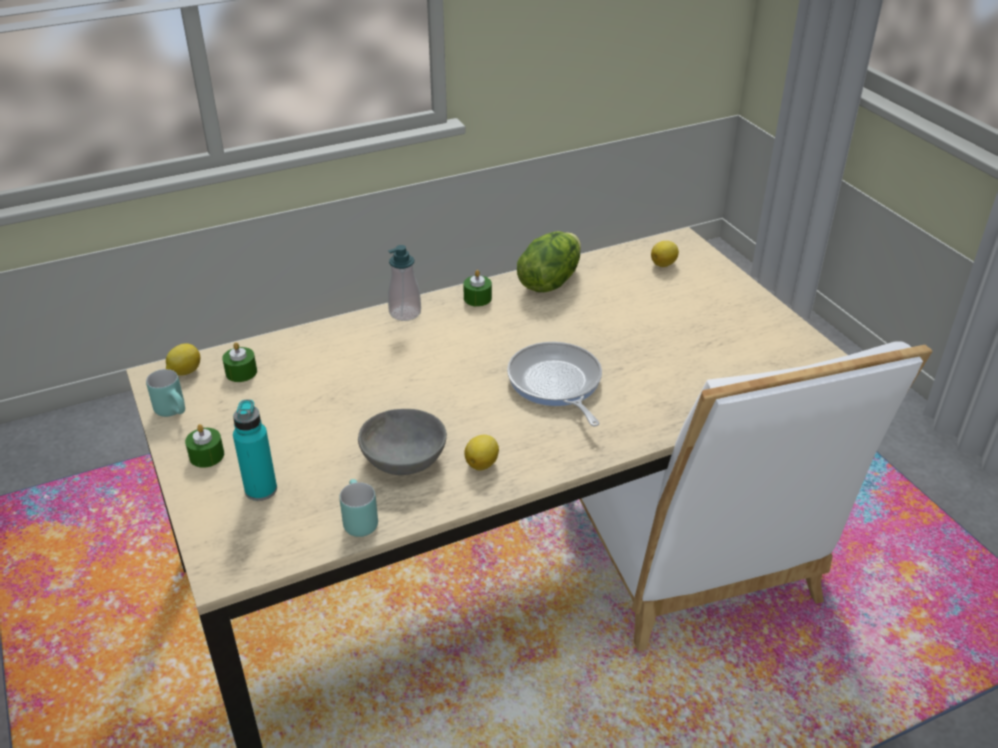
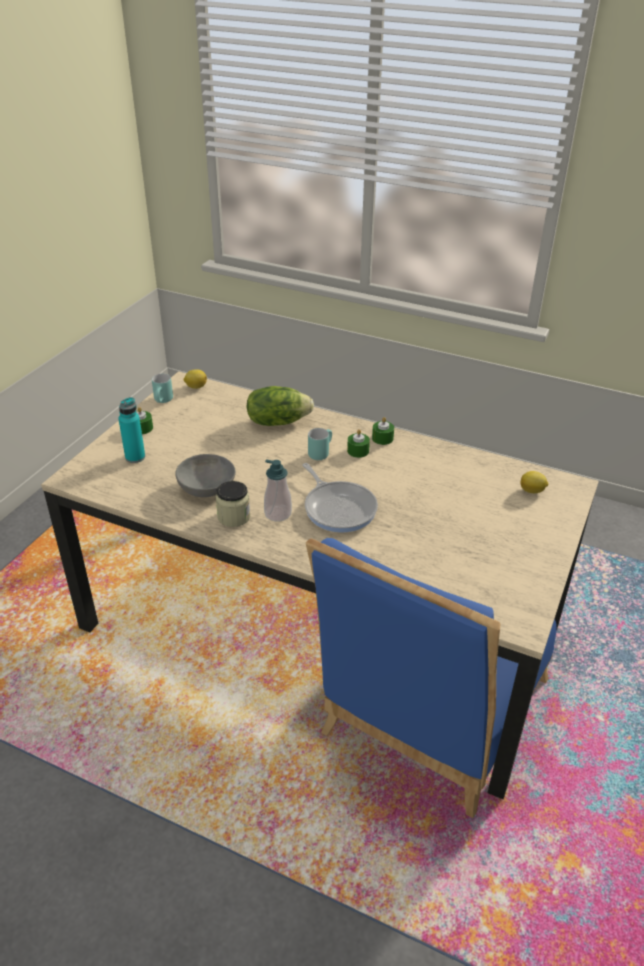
camera: 50 degrees right, 0 degrees up
(241, 372) = (215, 402): green candle -> green candle (358, 451)
(357, 520) = (143, 498): turquoise mug -> turquoise mug (320, 452)
(405, 313) = (333, 422): soap dispenser -> soap dispenser (278, 513)
(482, 463) = (234, 517): lemon -> jar
(549, 281) = (439, 455): lettuce -> lettuce (278, 421)
(556, 384) = (338, 508): frying pan -> frying pan turned 120 degrees clockwise
(689, 557) = (430, 716): white chair -> blue chair

